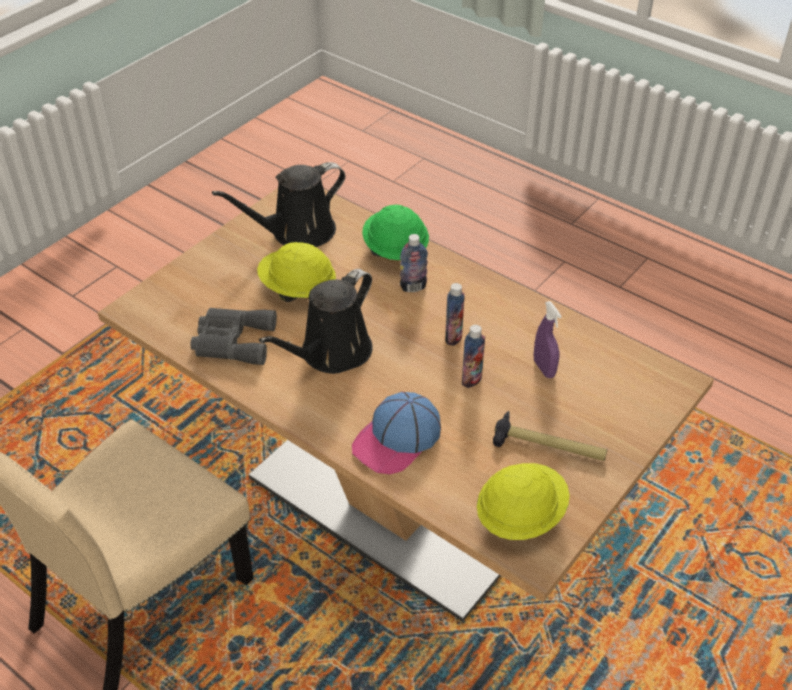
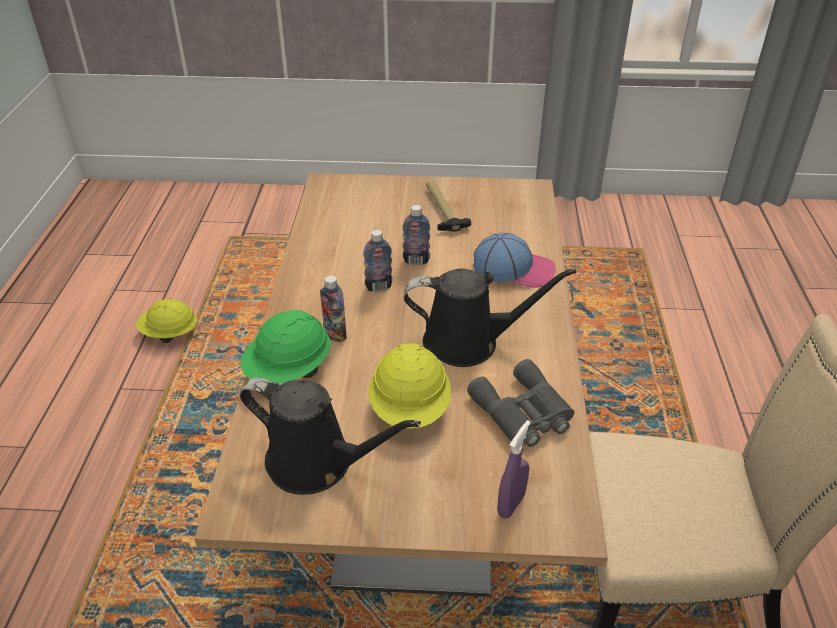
camera: 125 degrees left, 5 degrees down
(520, 516) = (511, 202): yellow hard hat -> yellow hard hat (169, 334)
(544, 368) = (370, 234): purple spray bottle -> purple spray bottle (511, 504)

